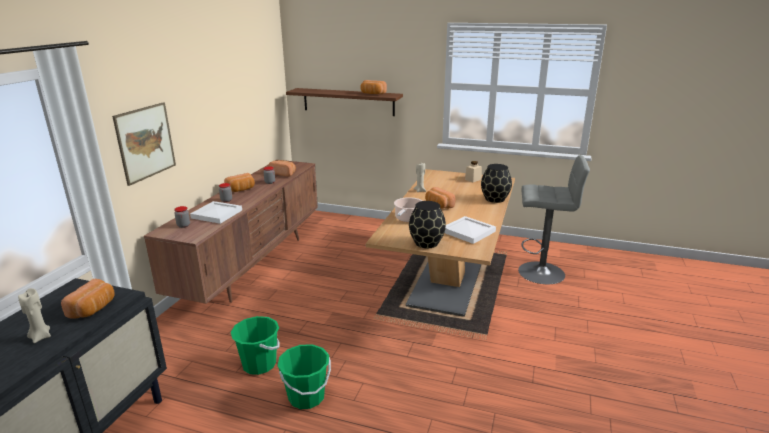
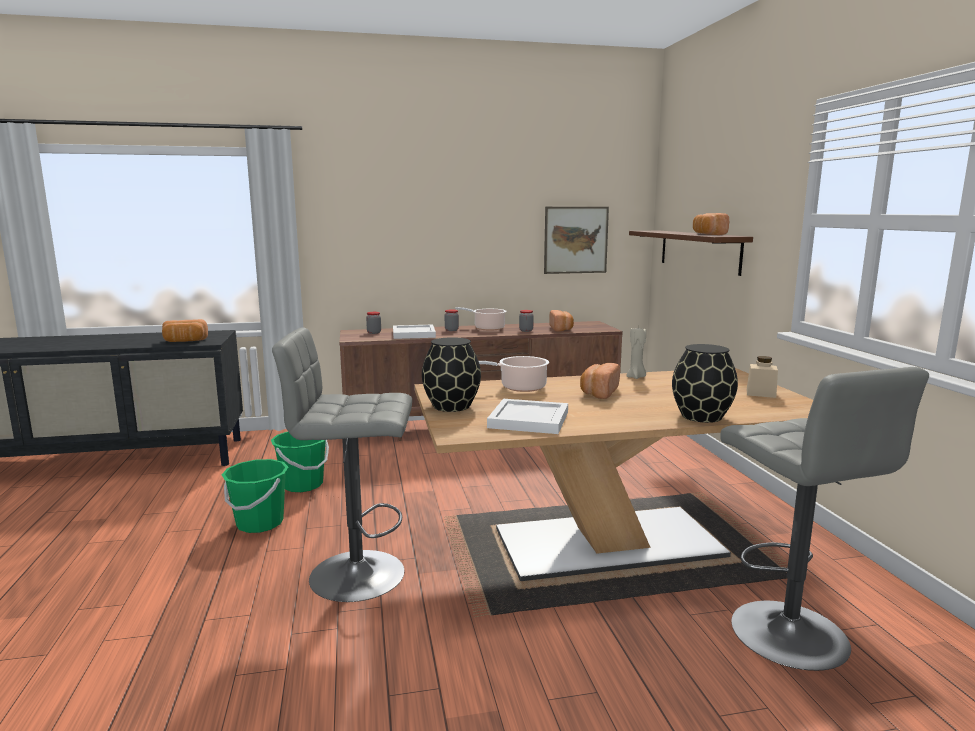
camera: 60 degrees right, 10 degrees down
(40, 337) = (138, 341): beige candle -> none
(145, 142) = (370, 239): picture -> picture (576, 240)
(241, 190) = (487, 328): bread -> cooking pot
(416, 368) = (356, 575): none -> grey stool

